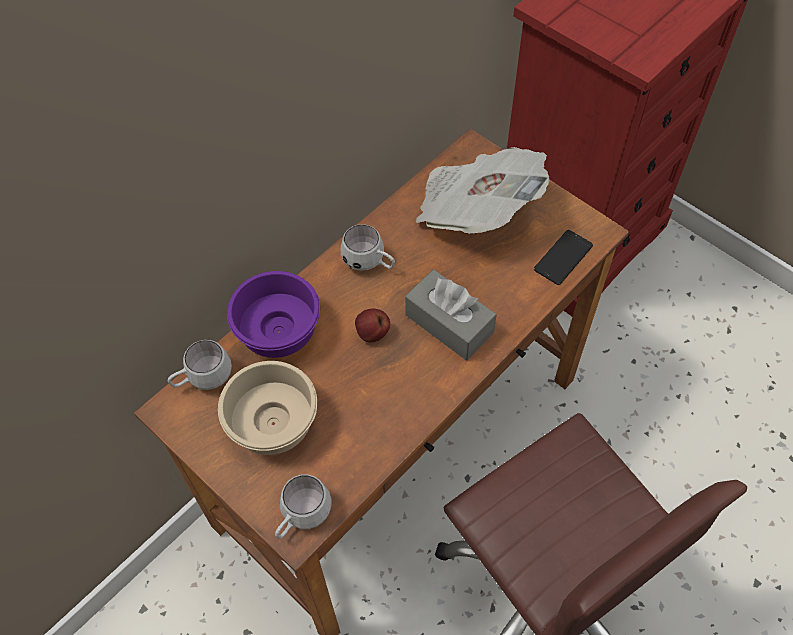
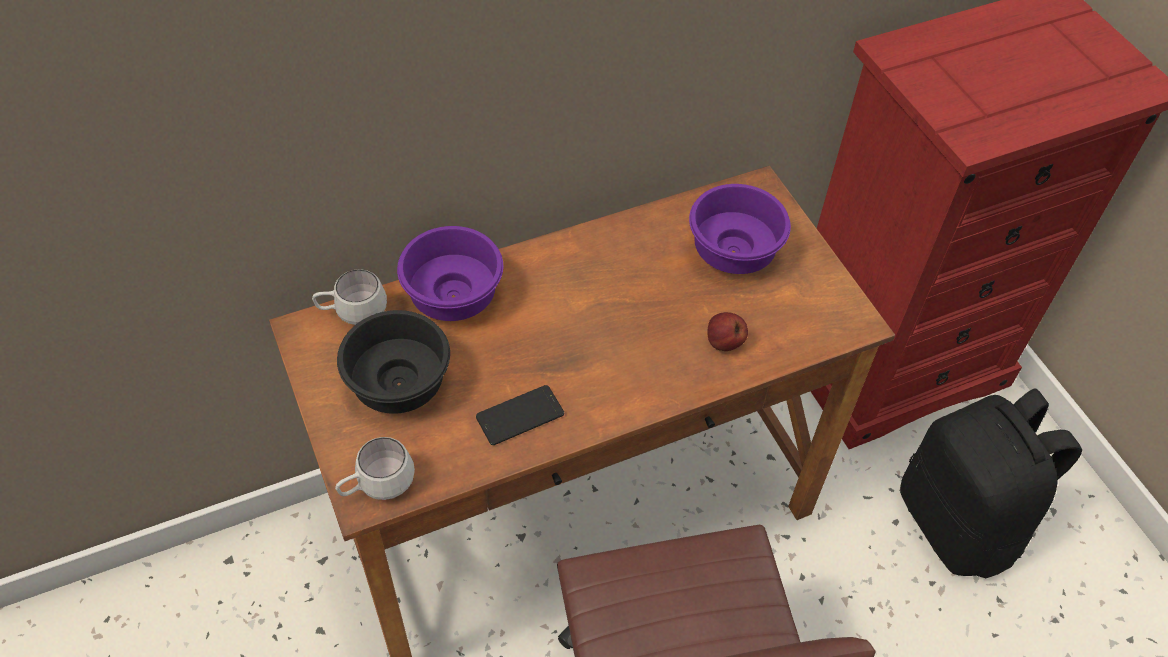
camera: 20 degrees right, 5 degrees down
(272, 421) = (399, 381): beige bowl -> black bowl
(369, 263) = (584, 263): white mug -> none
(372, 334) = (549, 335): apple -> apple (723, 343)
(449, 324) = (636, 356): grey tissue box -> none
(476, 210) = (730, 251): newspaper -> purple bowl
(563, 257) = (802, 335): phone -> phone (520, 416)
(678, 344) = (960, 523): none -> black backpack

